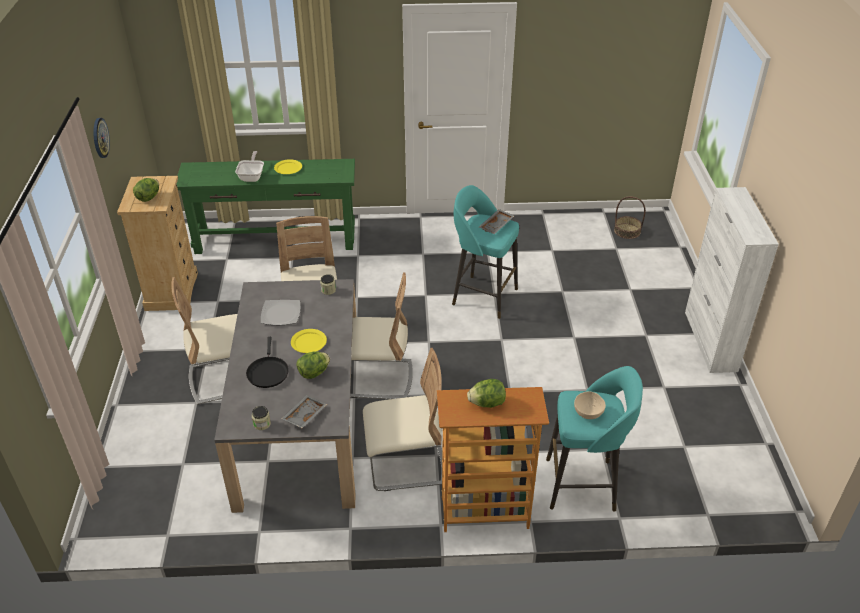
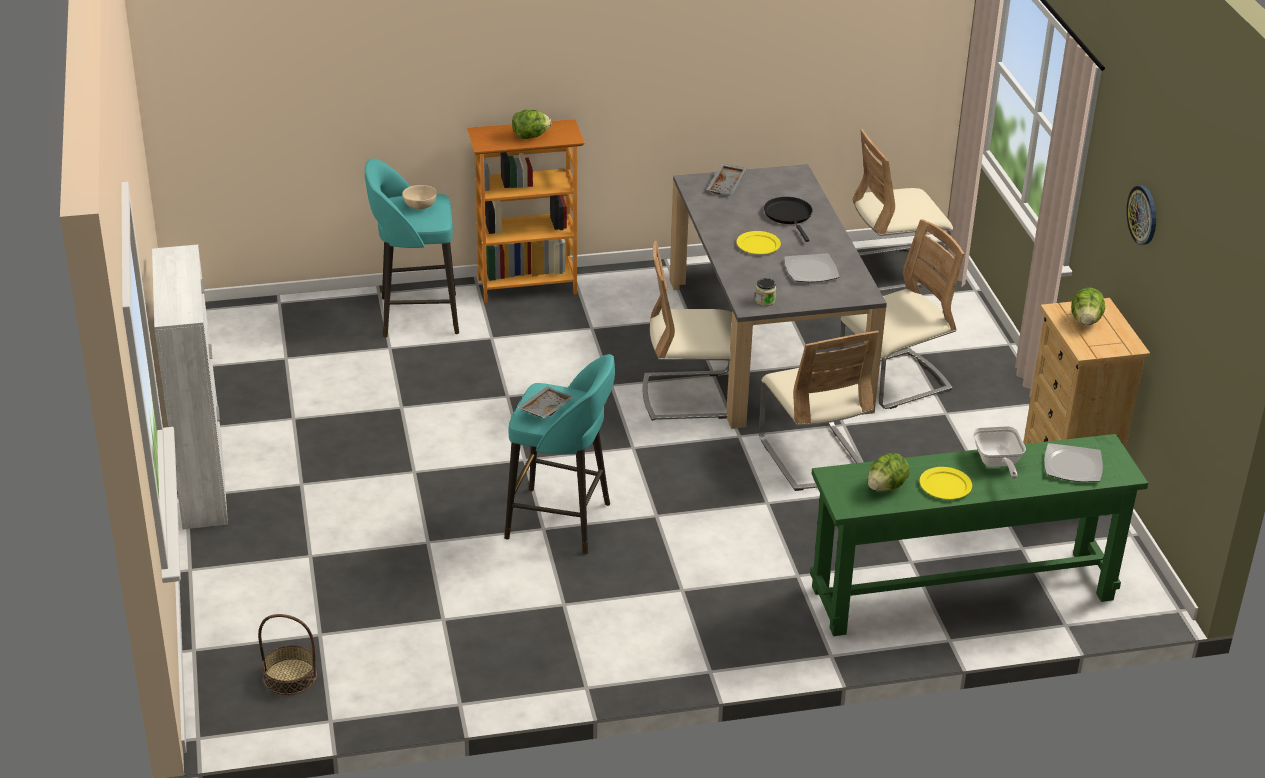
camera: 170 degrees right, 5 degrees down
(213, 172) = (1073, 466): none -> plate
(262, 424) = (767, 177): jar -> none
(314, 373) = (736, 218): lettuce -> lettuce (886, 487)
(405, 464) = (625, 317): beige chair -> beige chair (892, 270)

